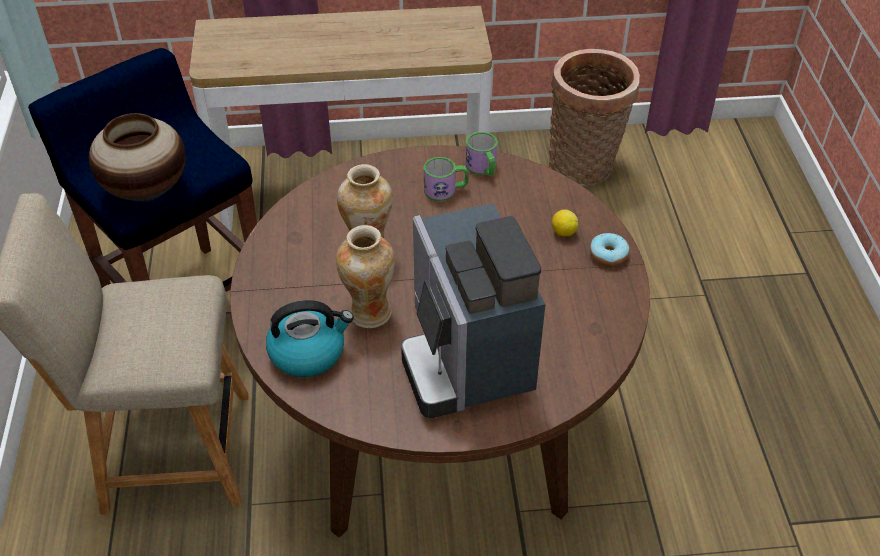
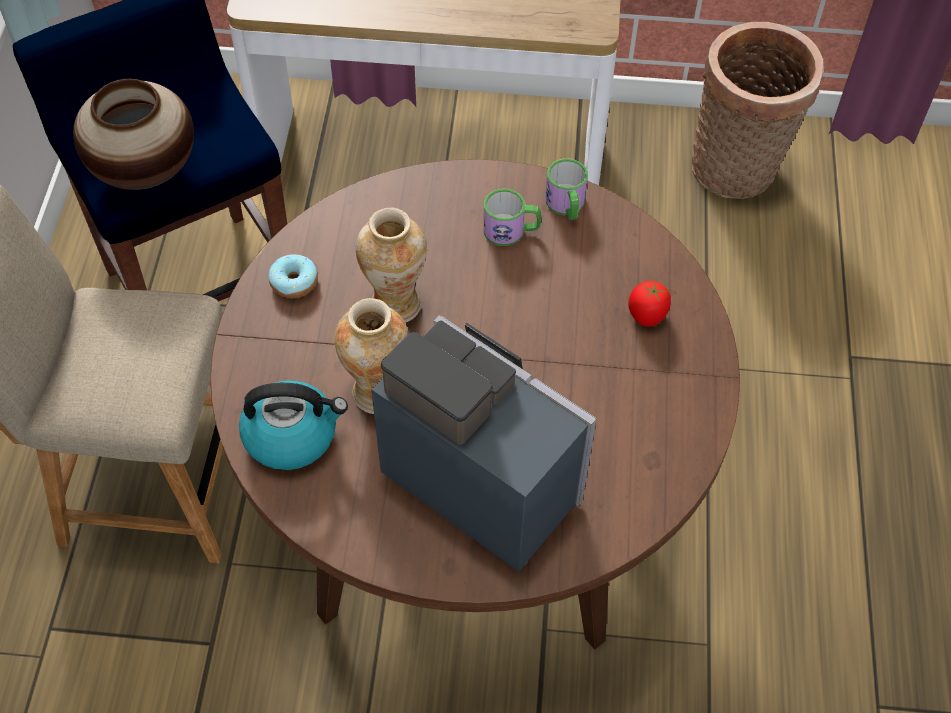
camera: 10 degrees right, 10 degrees up
(465, 357) = (481, 474): coffee machine -> coffee machine turned 135 degrees clockwise
(563, 232) = (647, 316): lemon -> tomato
(608, 255) = (696, 358): donut -> donut (294, 282)

